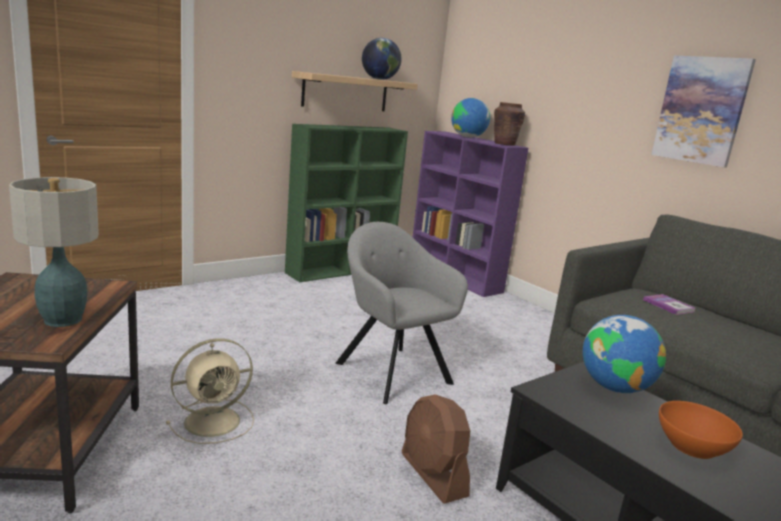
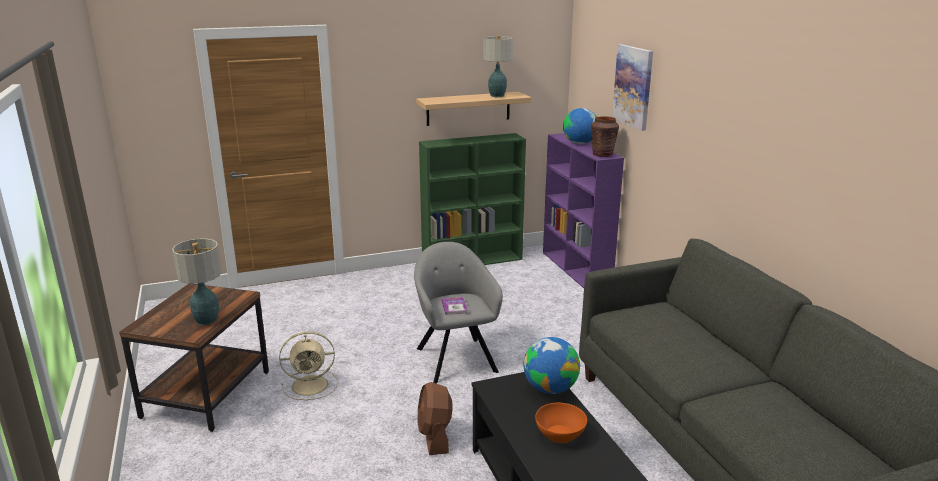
camera: 20 degrees right, 5 degrees up
(379, 79) = (497, 95): globe -> table lamp
(668, 306) = (663, 323): book -> book (454, 307)
(701, 110) = (730, 144): picture -> picture (633, 86)

